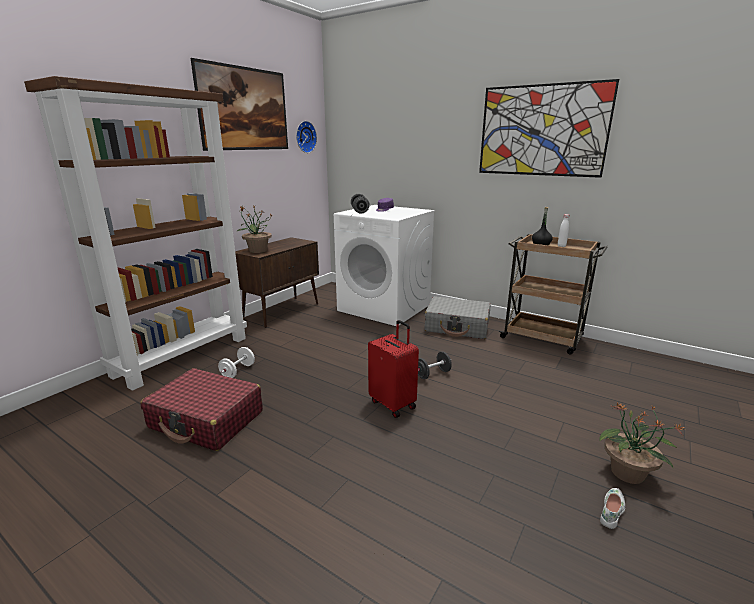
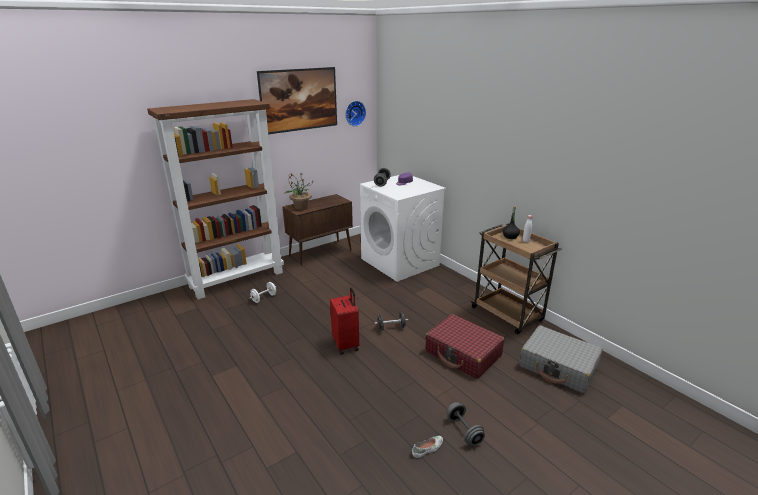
camera: 20 degrees right, 5 degrees up
(206, 420) = (228, 329): red suitcase -> red suitcase (463, 354)
(457, 326) = (445, 290): grey suitcase -> grey suitcase (558, 367)
(541, 130) = (522, 138): picture -> none
(628, 473) = (464, 431): potted plant -> grey dumbbell

